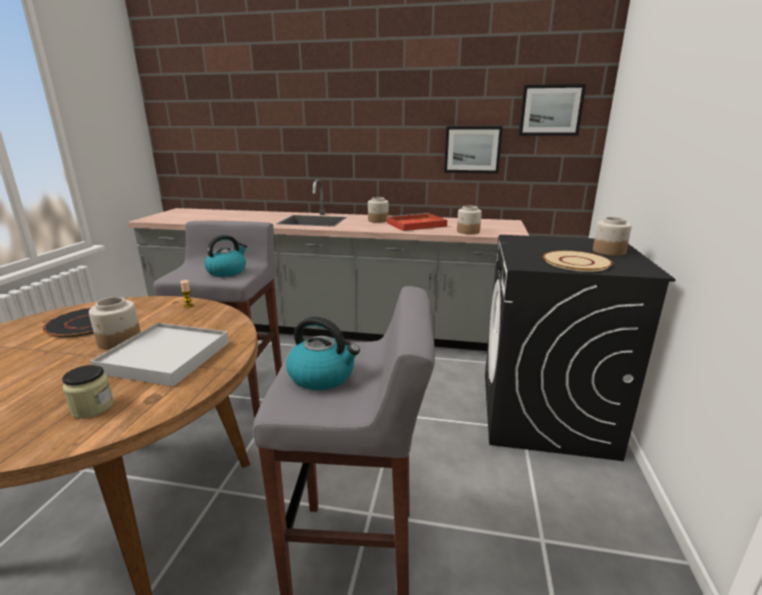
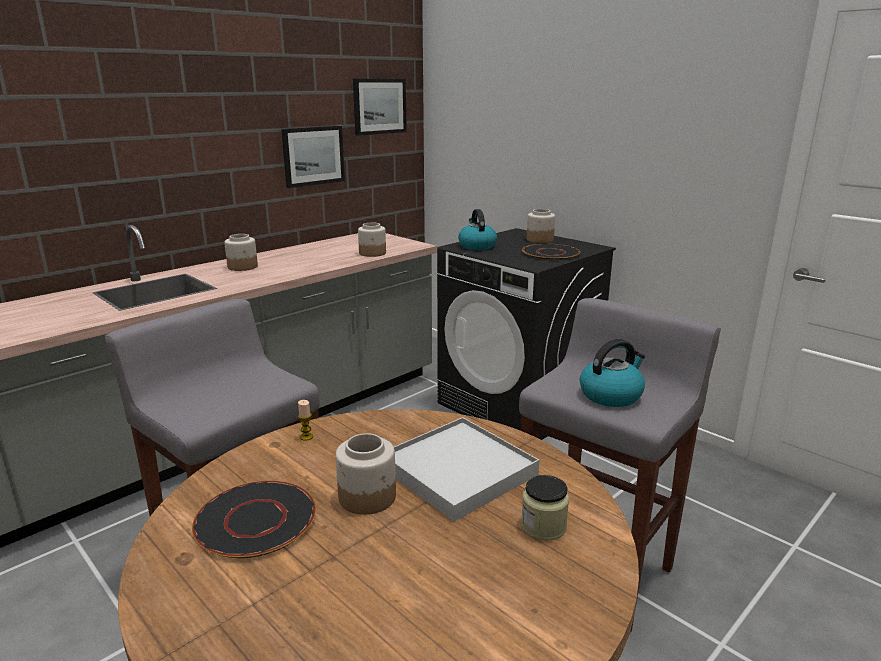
camera: 55 degrees left, 0 degrees up
(227, 271) = (249, 384): kettle -> kettle (477, 246)
(415, 225) = (301, 260): red tray -> none
(576, 262) = (550, 253): beige plate -> black plate

